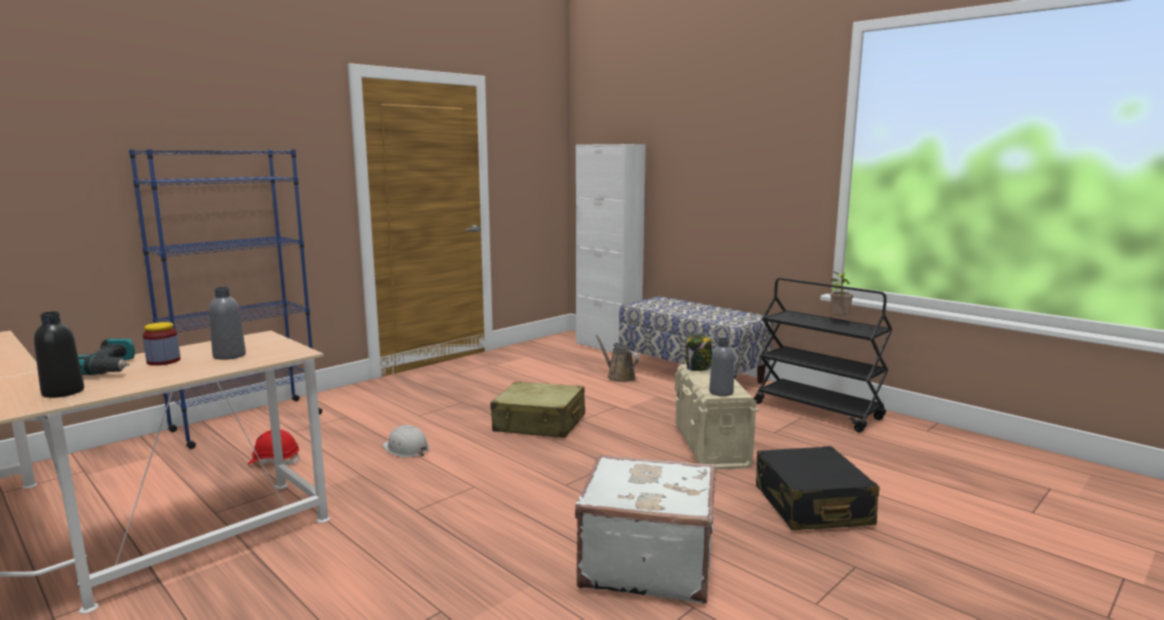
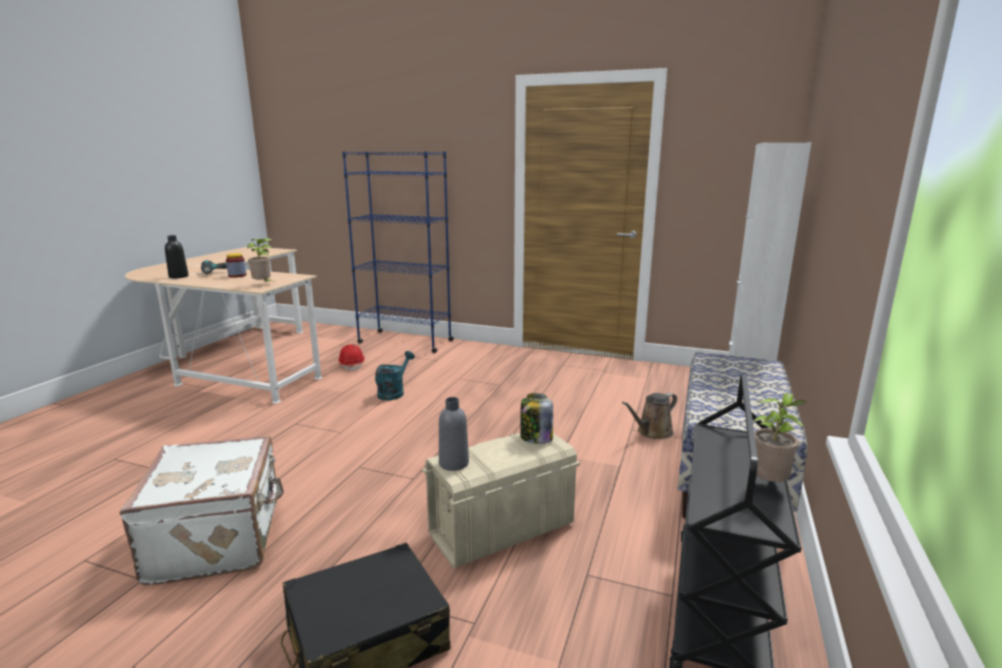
camera: 65 degrees right, 5 degrees up
(229, 356) = (250, 281): grey bottle -> none
(274, 351) = (263, 284): none -> potted plant
(406, 449) = (394, 392): white hard hat -> turquoise watering can
(539, 424) = (481, 425): beige suitcase -> none
(619, 377) = (652, 432): brown watering can -> brown watering can turned 150 degrees counterclockwise

